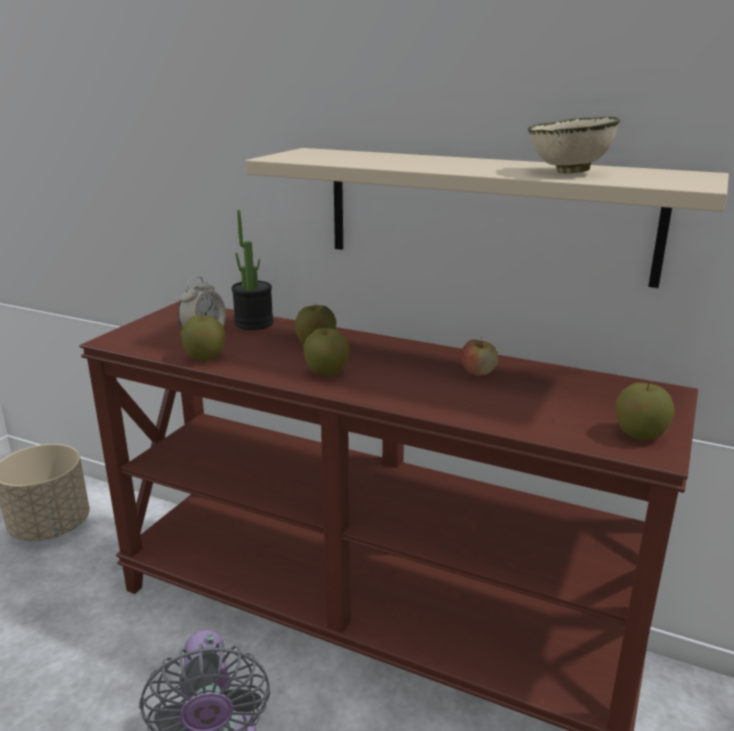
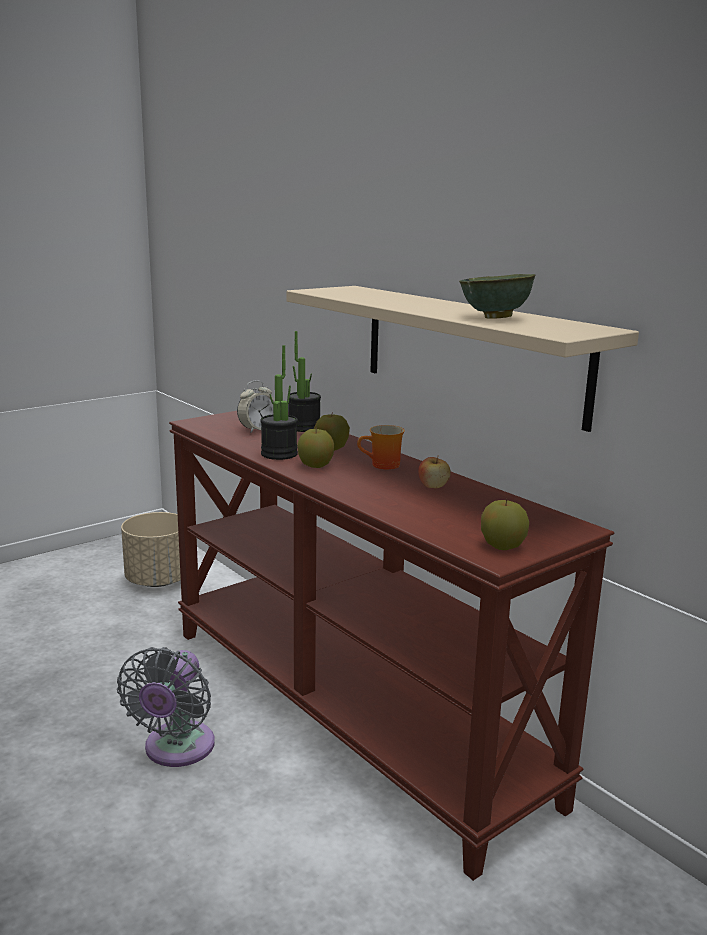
camera: 25 degrees right, 5 degrees down
(205, 357) = (241, 442): apple -> none
(267, 365) = (279, 454): none -> potted plant
(396, 357) = (383, 466): none -> mug
(569, 172) = (495, 318): beige bowl -> green bowl

